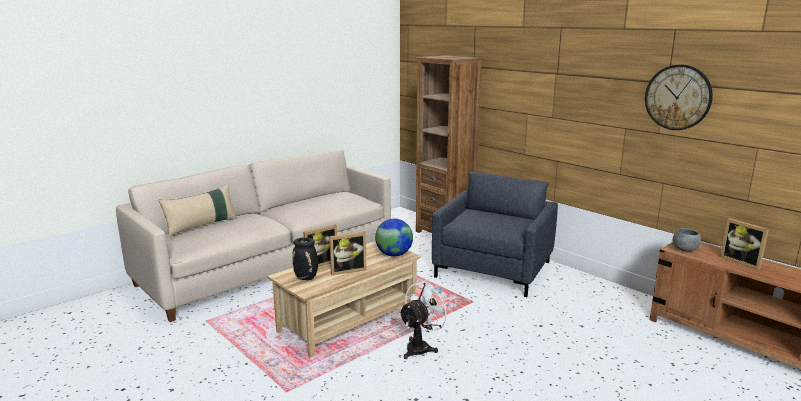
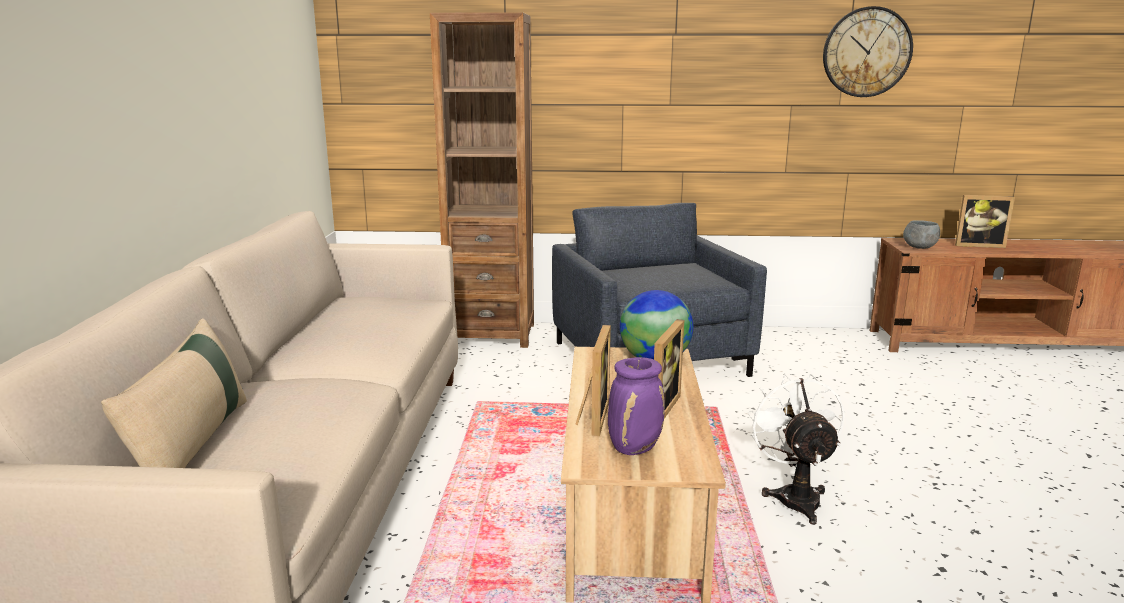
camera: 45 degrees left, 0 degrees up
(306, 278) = (635, 448): black vase -> purple vase

